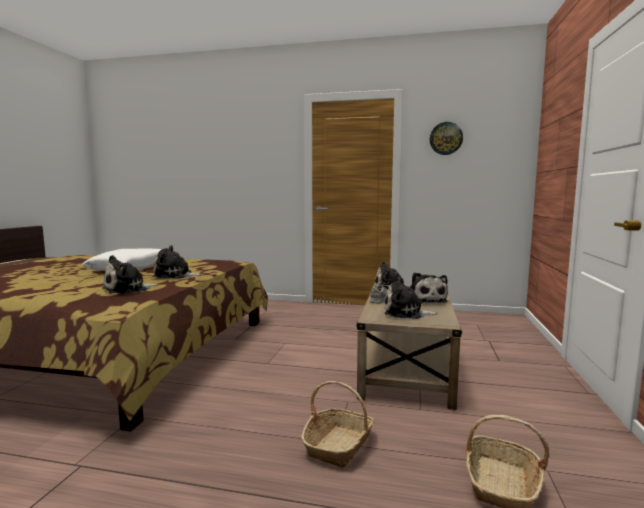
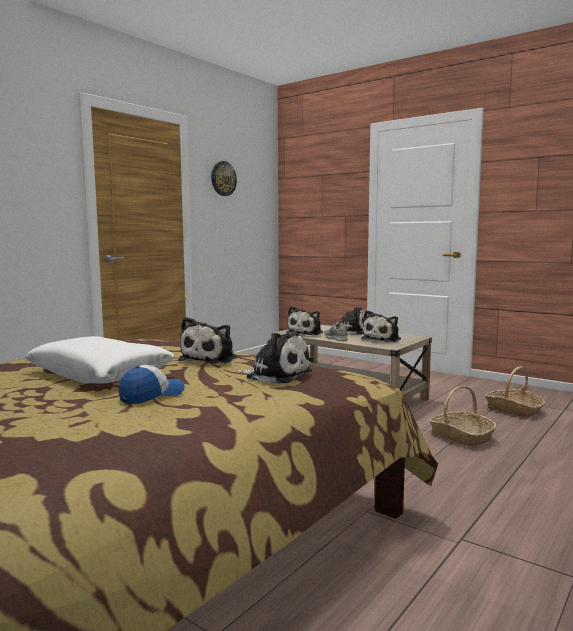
camera: 65 degrees left, 0 degrees up
(78, 279) = (152, 395): none -> cap
(128, 289) = (276, 375): plush toy -> plush toy turned 45 degrees counterclockwise

